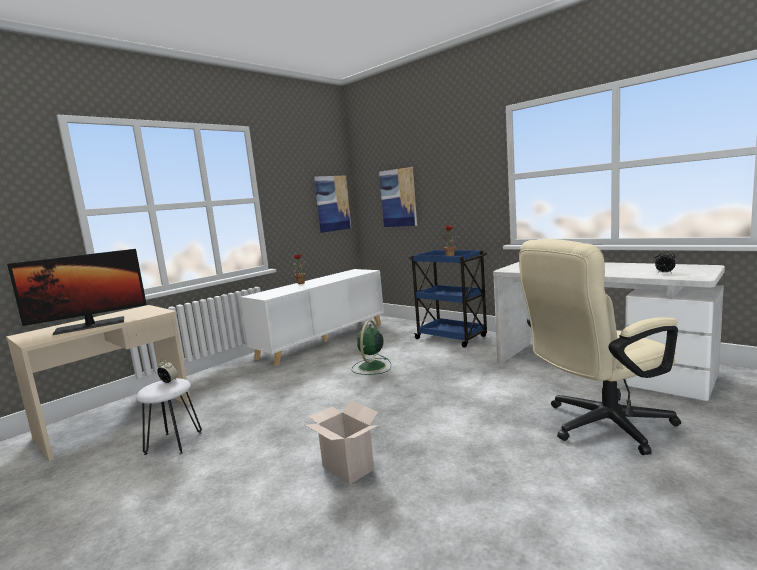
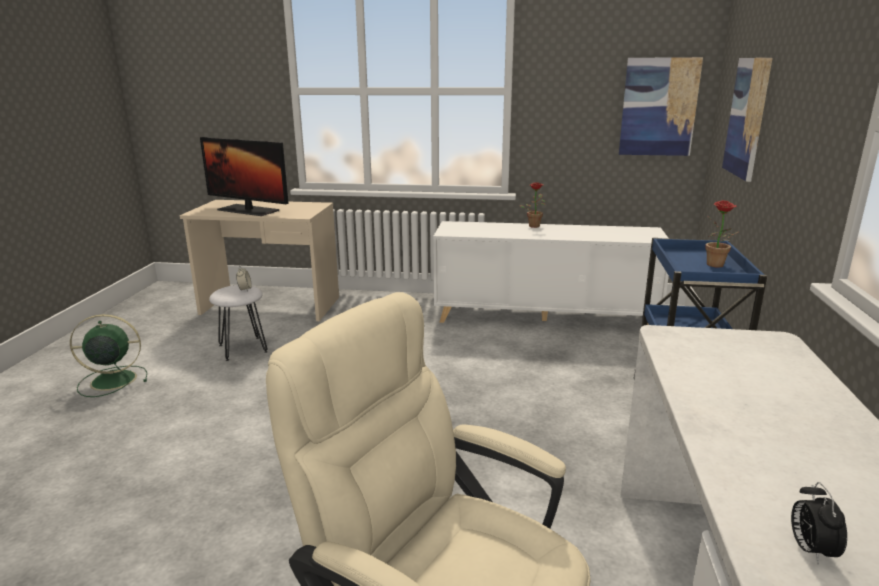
camera: 55 degrees right, 10 degrees up
(346, 468) = (226, 462): cardboard box -> none
(371, 367) = (493, 382): green fan -> green fan (111, 380)

